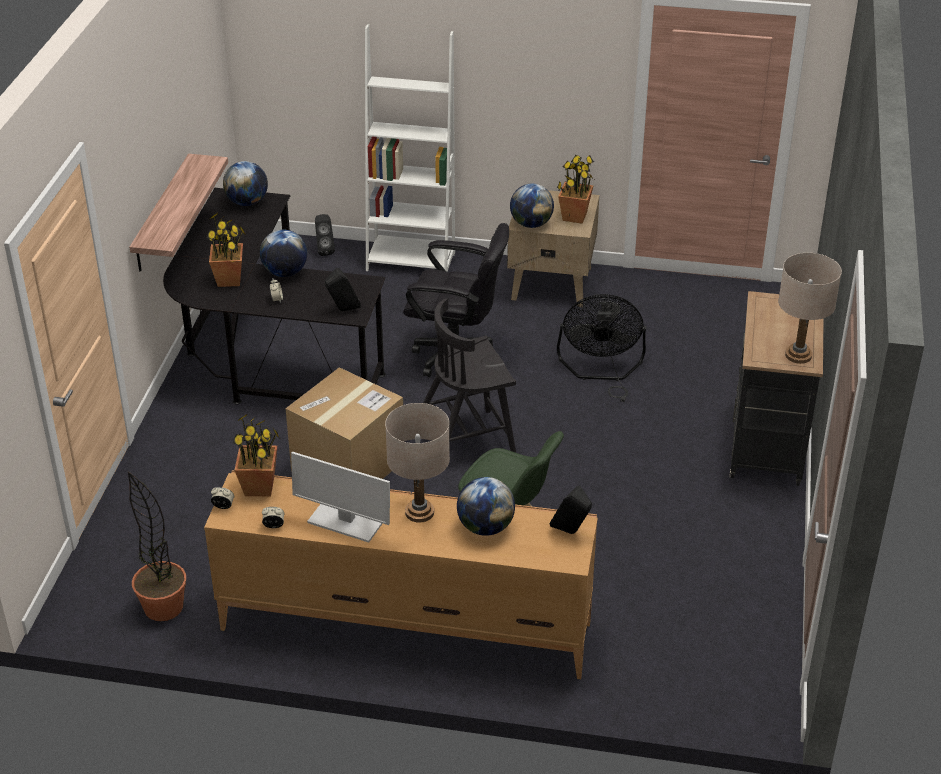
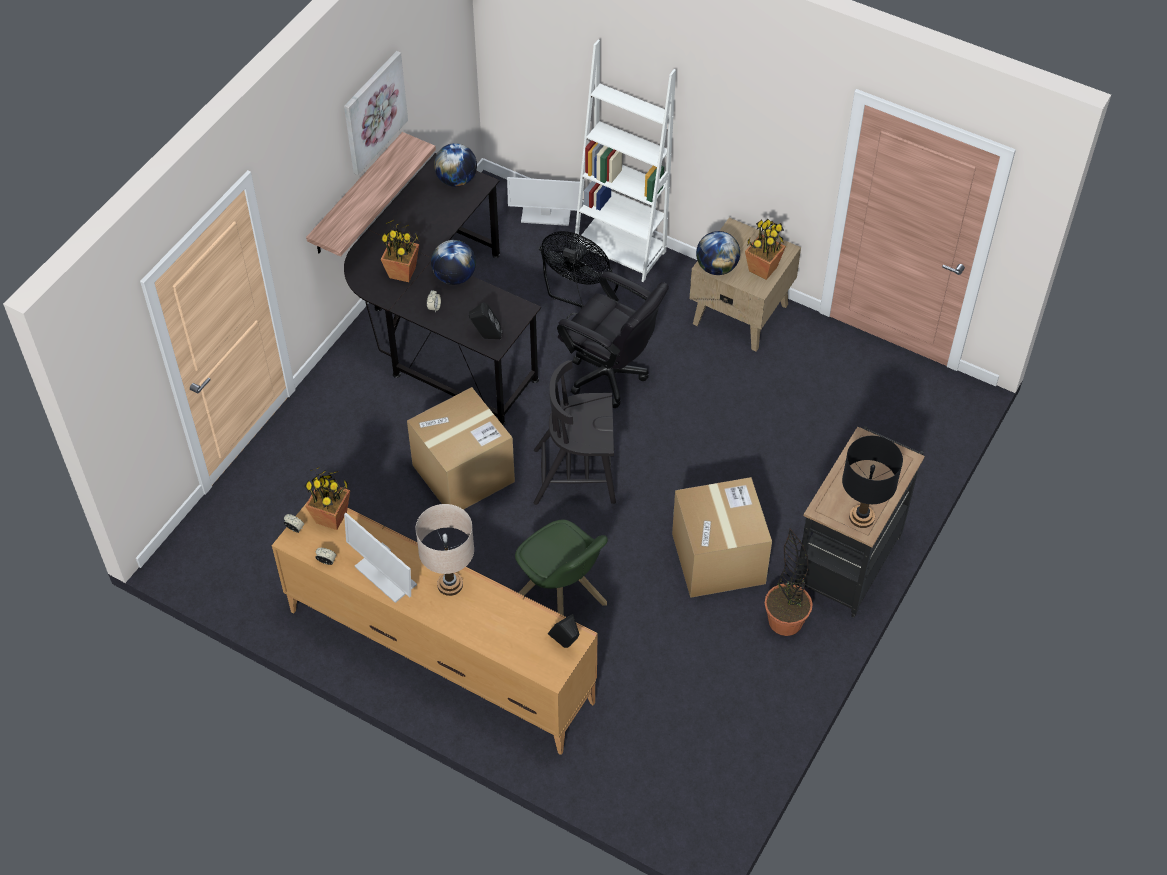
camera: 20 degrees right, 15 degrees up
(163, 607) = (254, 574): potted plant -> potted plant (785, 621)
(167, 118) = (373, 112): none -> picture
(324, 250) = (545, 216): black speaker -> monitor
(485, 527) = (497, 617): globe -> none
(603, 372) = (738, 435): black fan -> black fan (575, 296)
(642, 472) = (718, 558): none -> cardboard box
(798, 355) = (862, 517): beige table lamp -> black table lamp

